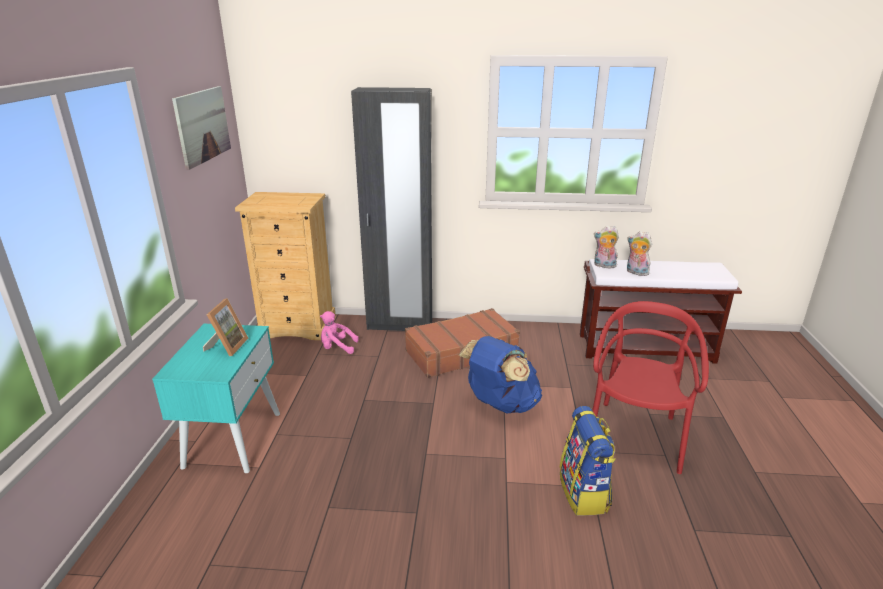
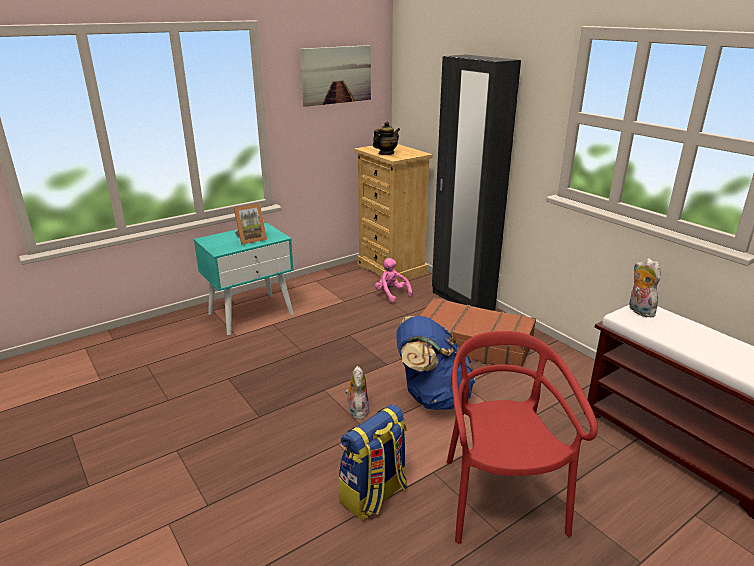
camera: 50 degrees right, 0 degrees up
(283, 204) = (386, 154): none -> teapot
(634, 436) = (500, 498): red chair -> red chair turned 75 degrees counterclockwise
(636, 272) = (663, 332): plush toy -> plush toy (357, 410)

